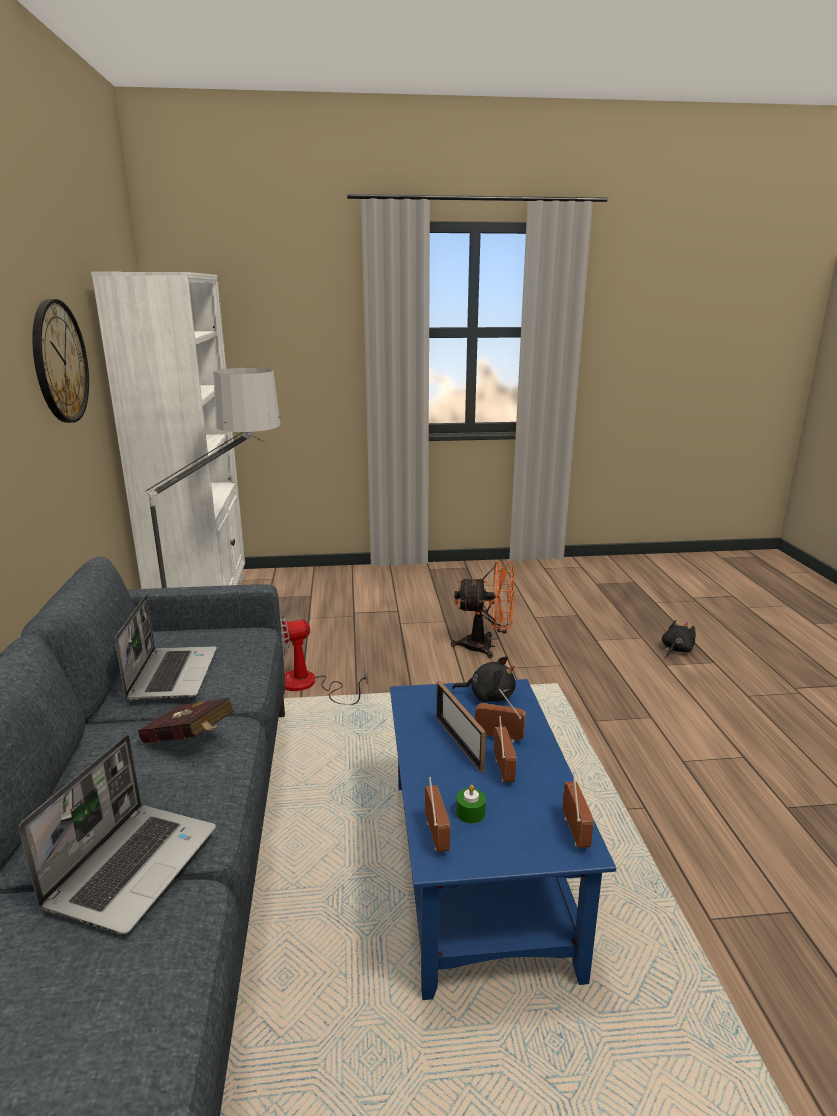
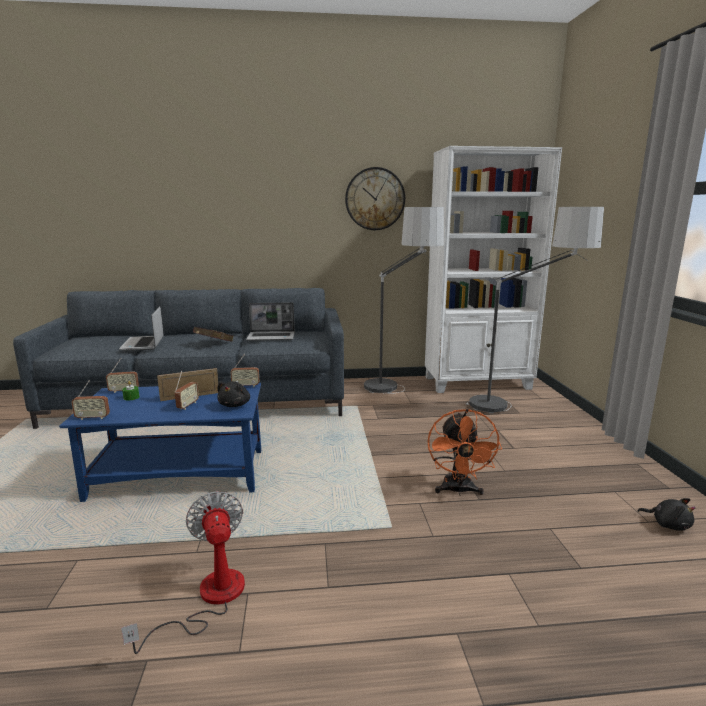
camera: 90 degrees right, 5 degrees down
(133, 865) = (143, 344): laptop -> laptop turned 60 degrees clockwise
(304, 594) = (519, 410): none -> floor lamp
(308, 685) = (376, 420): fan -> fan (209, 599)
(503, 770) = (157, 405): radio -> radio (245, 386)
(676, 650) = (512, 660): black plush toy -> black plush toy (668, 524)

